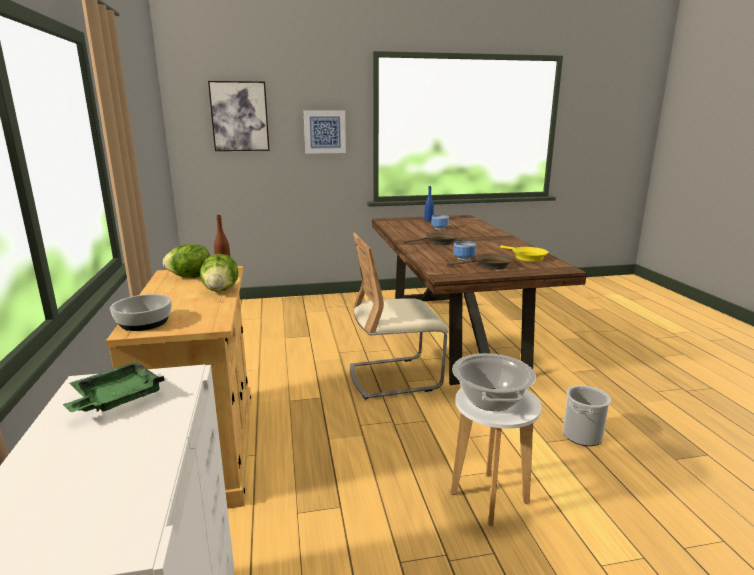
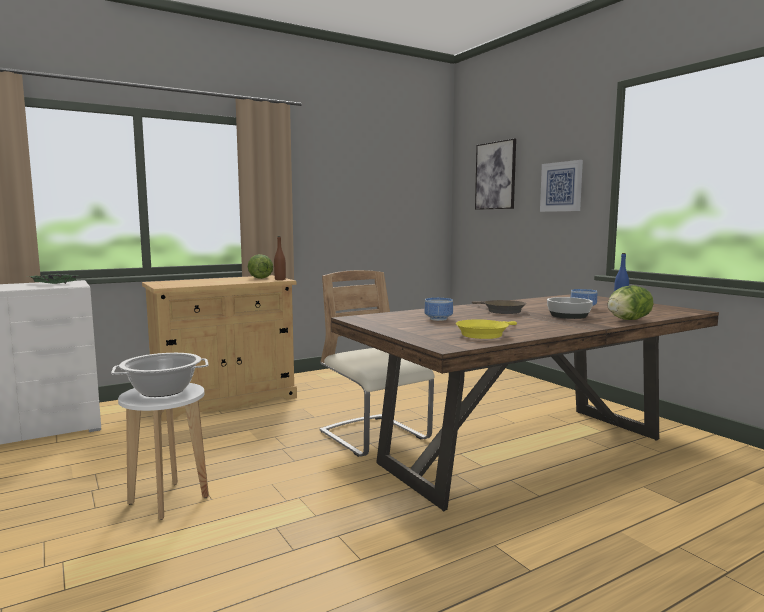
camera: 70 degrees right, 10 degrees down
(145, 322) = (168, 281): bowl -> bowl (569, 316)
(221, 290) = (232, 282): lettuce -> lettuce (628, 320)
(489, 266) = (416, 325): brown frying pan -> none
(582, 435) = (300, 552): bucket -> none

